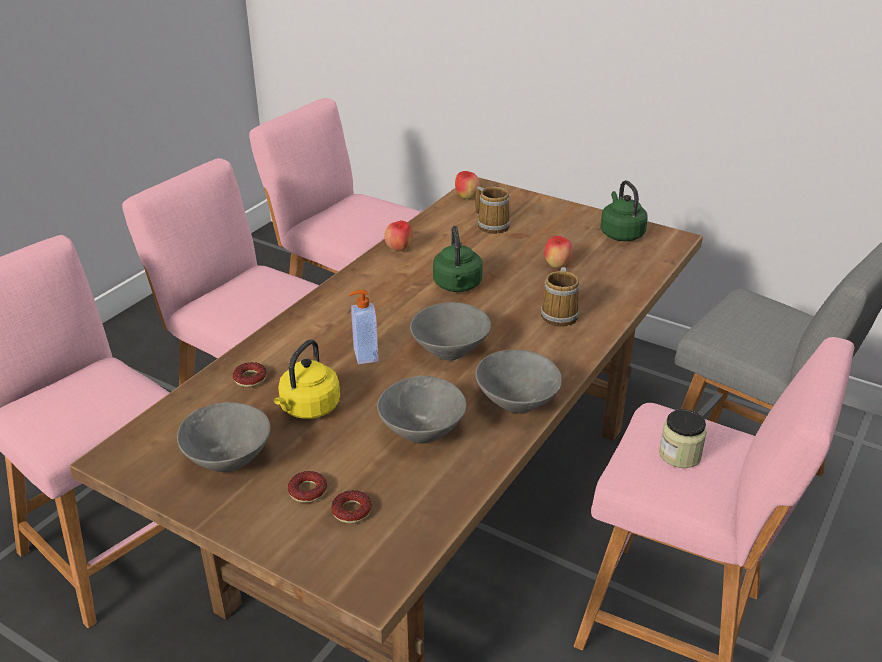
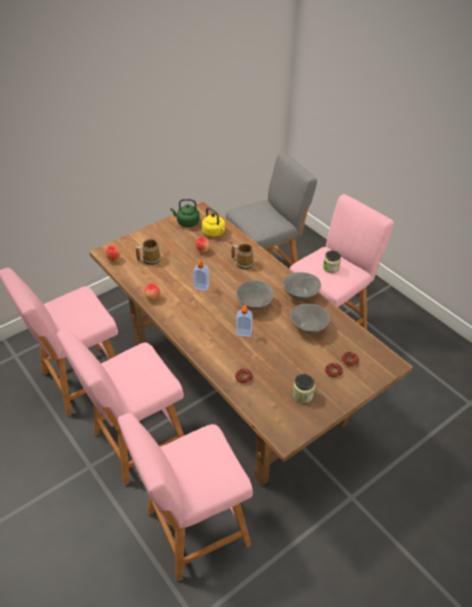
camera: 70 degrees left, 10 degrees up
(228, 459) = (302, 395): grey bowl -> jar
(308, 409) = (277, 361): yellow kettle -> yellow kettle (214, 233)
(457, 286) = (201, 287): green kettle -> soap dispenser

